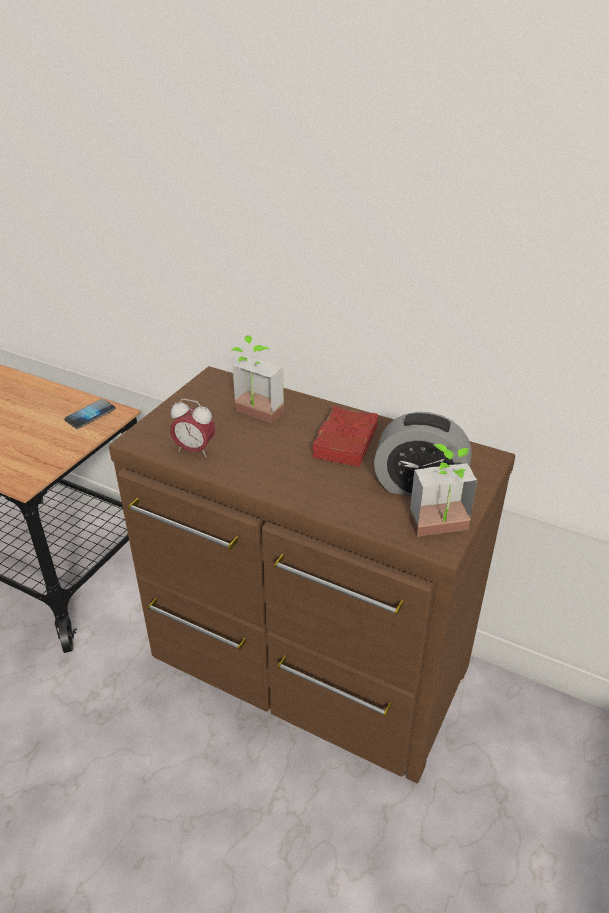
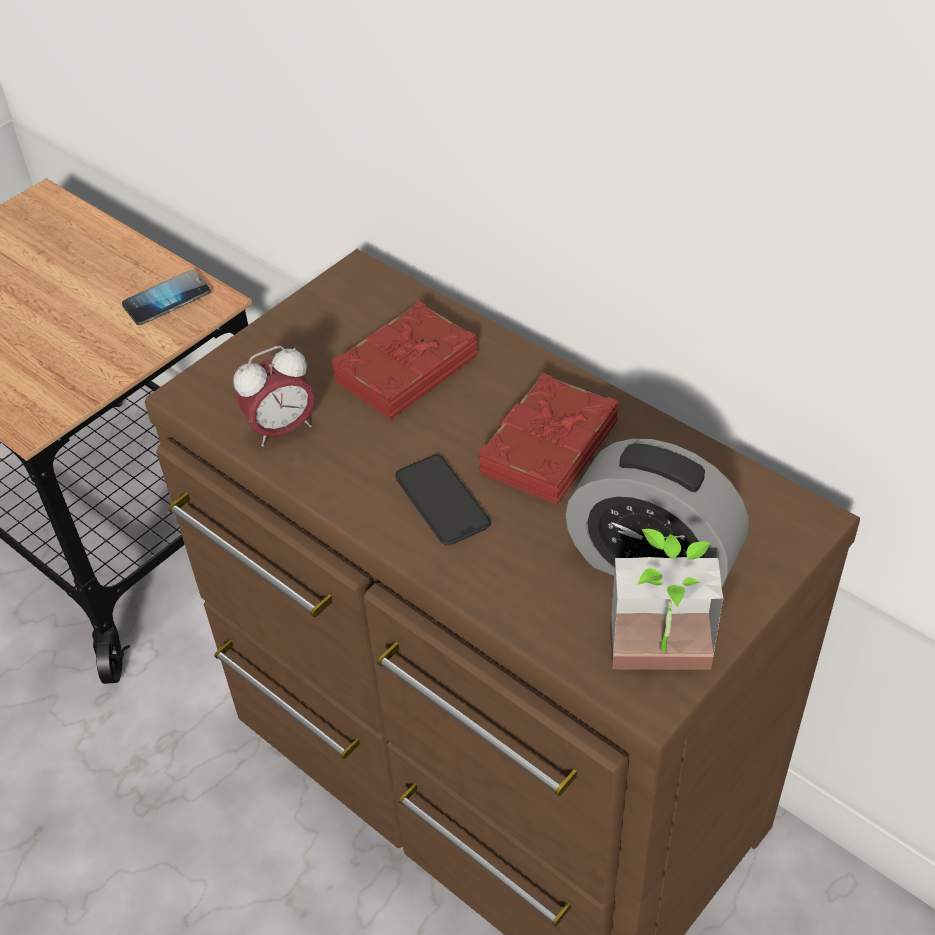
camera: 15 degrees right, 10 degrees up
(194, 450) = (282, 429): alarm clock -> alarm clock turned 60 degrees counterclockwise
(254, 416) = (404, 369): potted plant -> red book
(296, 472) = (442, 500): none -> phone

